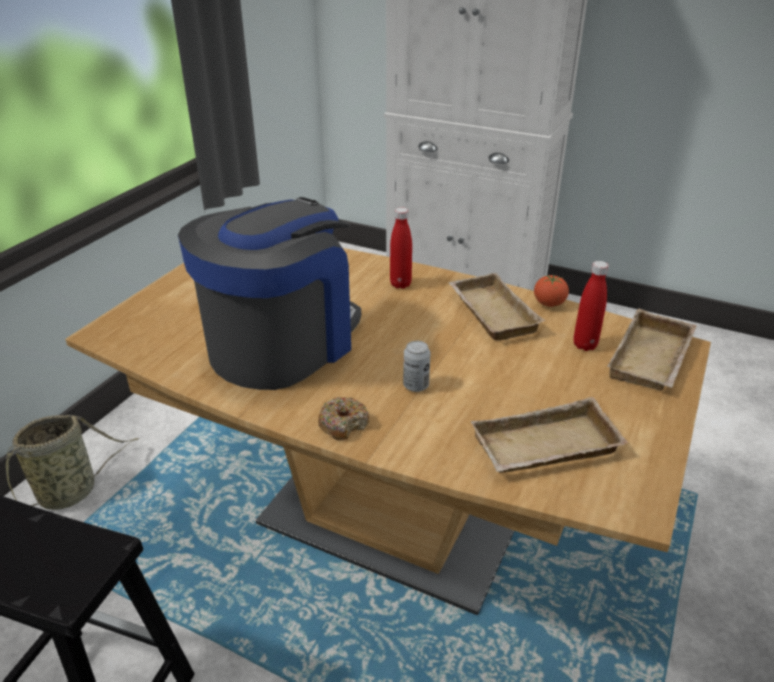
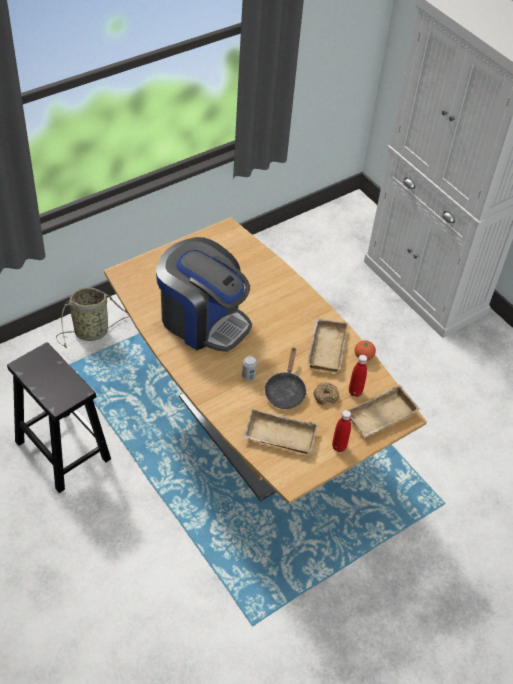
camera: 25 degrees right, 15 degrees up
(282, 344) = (203, 320): coffee machine -> coffee machine turned 60 degrees clockwise
(343, 424) = (200, 381): donut -> donut (325, 396)
(400, 284) = (293, 305): red bottle -> red bottle (339, 446)
(489, 382) = (285, 391): none -> black frying pan

